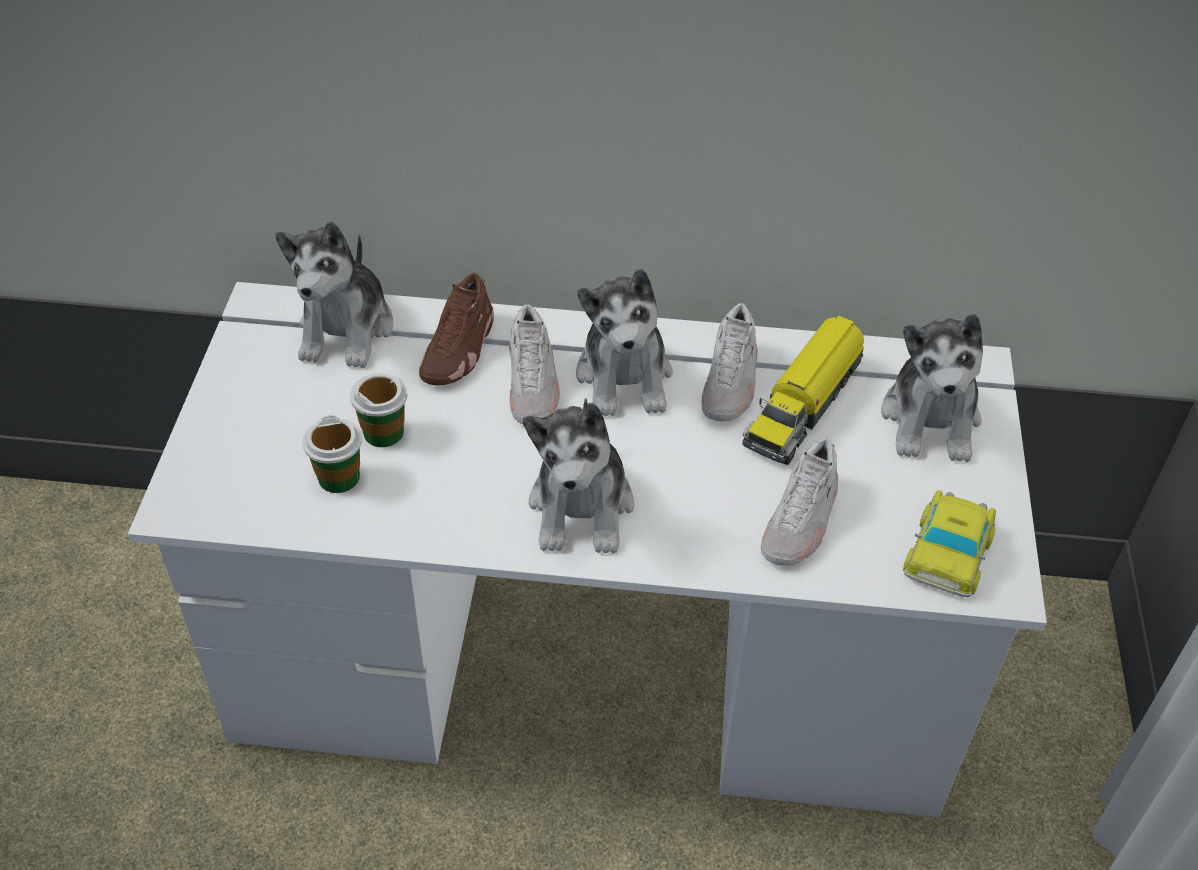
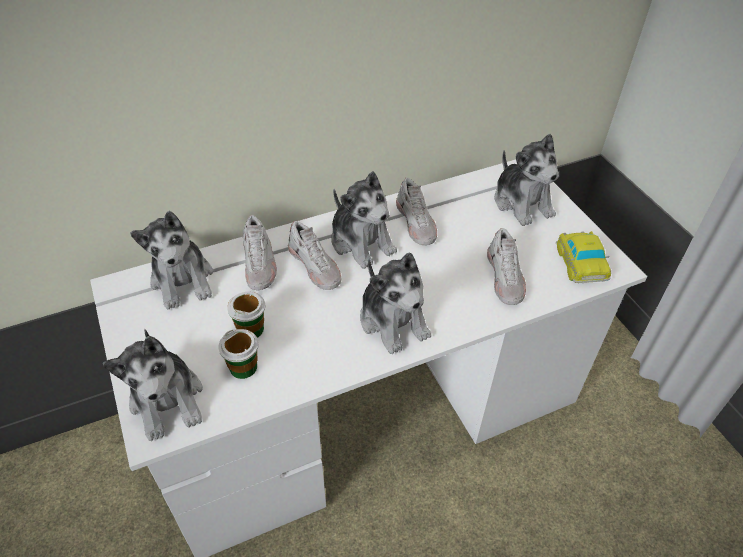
camera: 30 degrees left, 0 degrees up
(222, 475) = (167, 399): none -> plush toy
(459, 350) = (259, 264): brown shoe -> white shoe
(803, 404) = (460, 219): toy truck -> none

